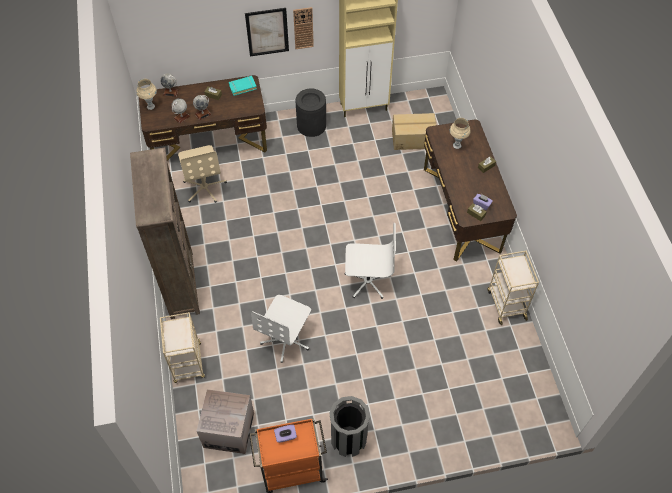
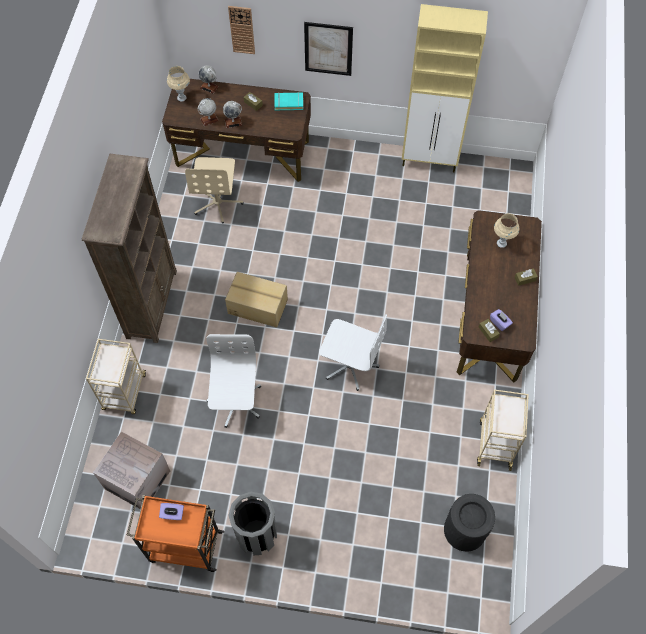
camera: 20 degrees right, 5 degrees up
(286, 340) = (235, 402): white office chair -> white office chair turned 135 degrees clockwise
(303, 28) = (371, 55): wall clock -> wall clock (242, 30)
(311, 125) = (361, 165): black trash can -> black trash can (465, 530)
(413, 138) = (470, 214): cardboard box -> cardboard box (257, 306)

